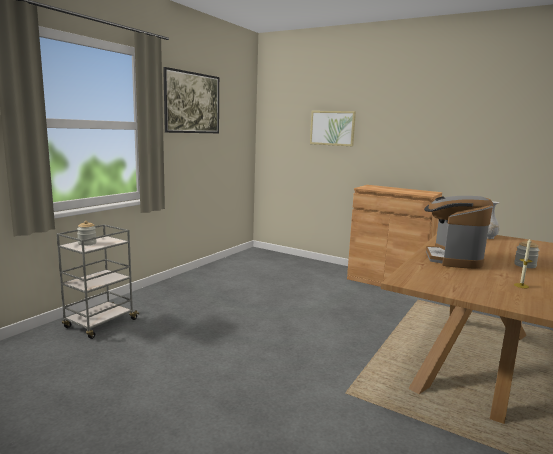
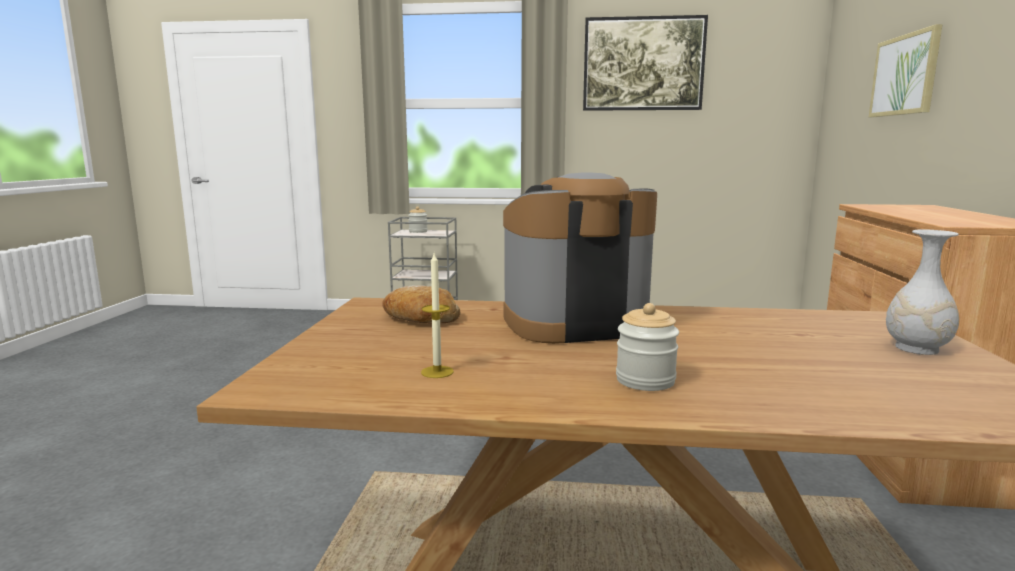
camera: 65 degrees right, 0 degrees up
(438, 277) = (420, 319): none -> bread

